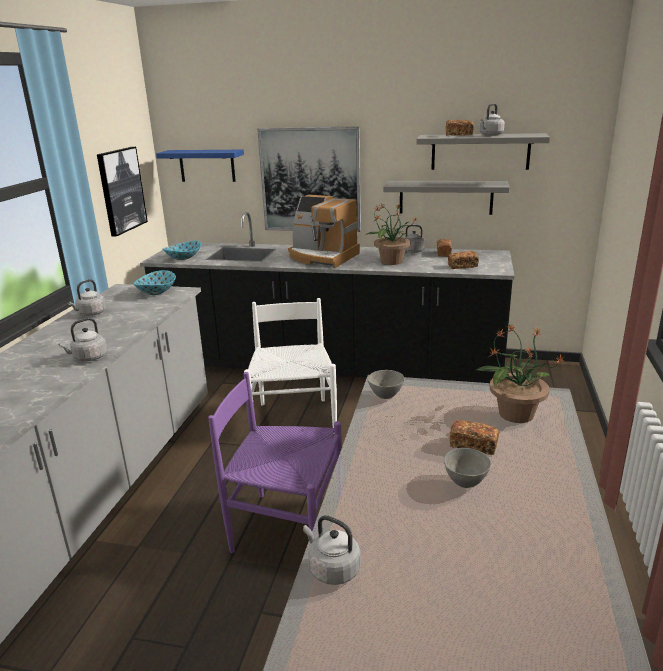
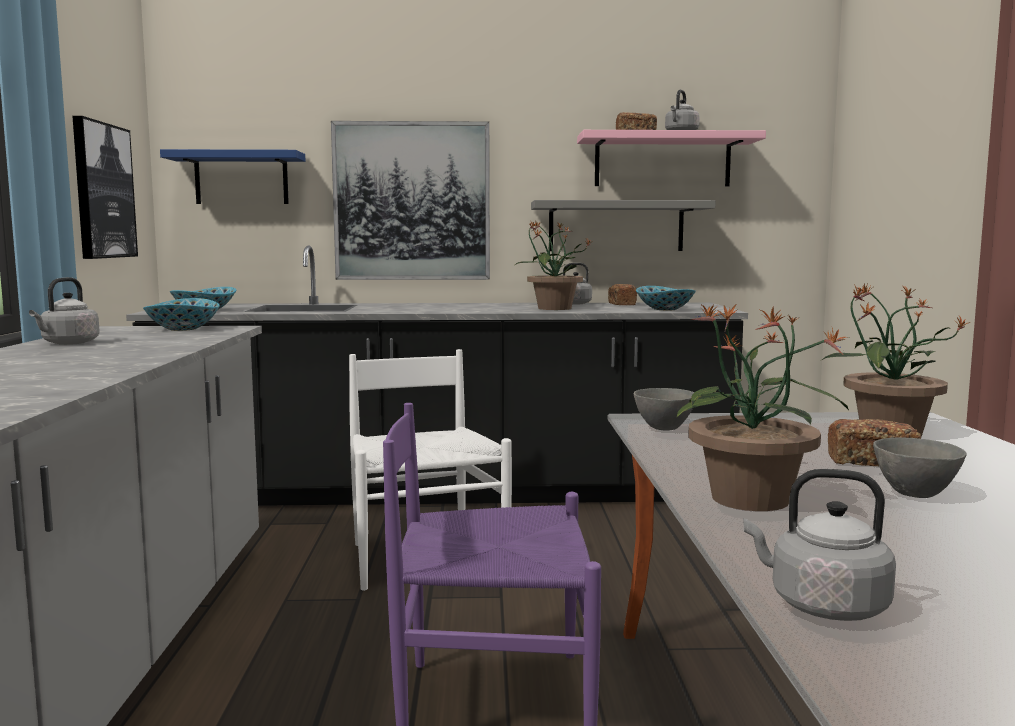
camera: 15 degrees left, 15 degrees down
(88, 358) = (100, 371): grey kettle -> none
(322, 257) = (442, 307): coffee machine -> none
(373, 477) = (751, 500): none -> potted plant
(462, 266) = (664, 309): bread -> bowl
(480, 152) = (662, 161): grey shelf -> pink shelf

